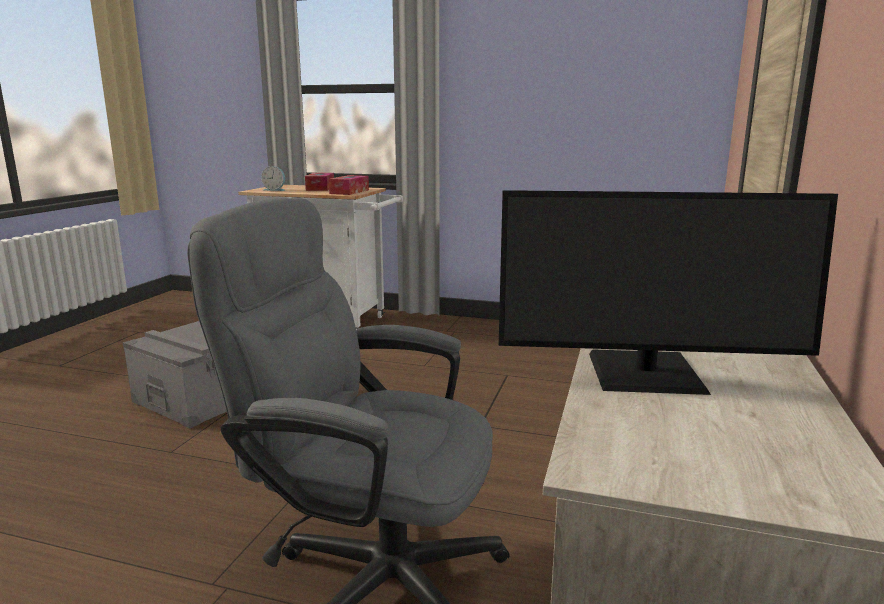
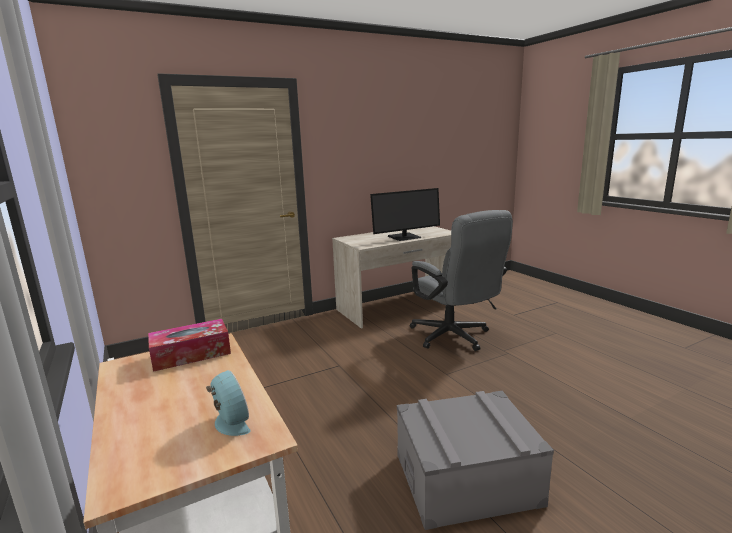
camera: 135 degrees left, 0 degrees up
(320, 188) = (156, 401): tissue box -> none
(645, 374) = (404, 237): monitor -> monitor turned 105 degrees clockwise

